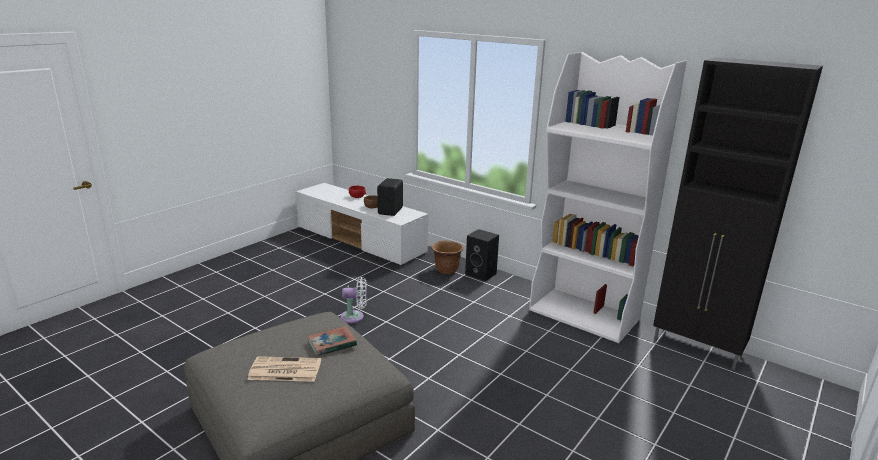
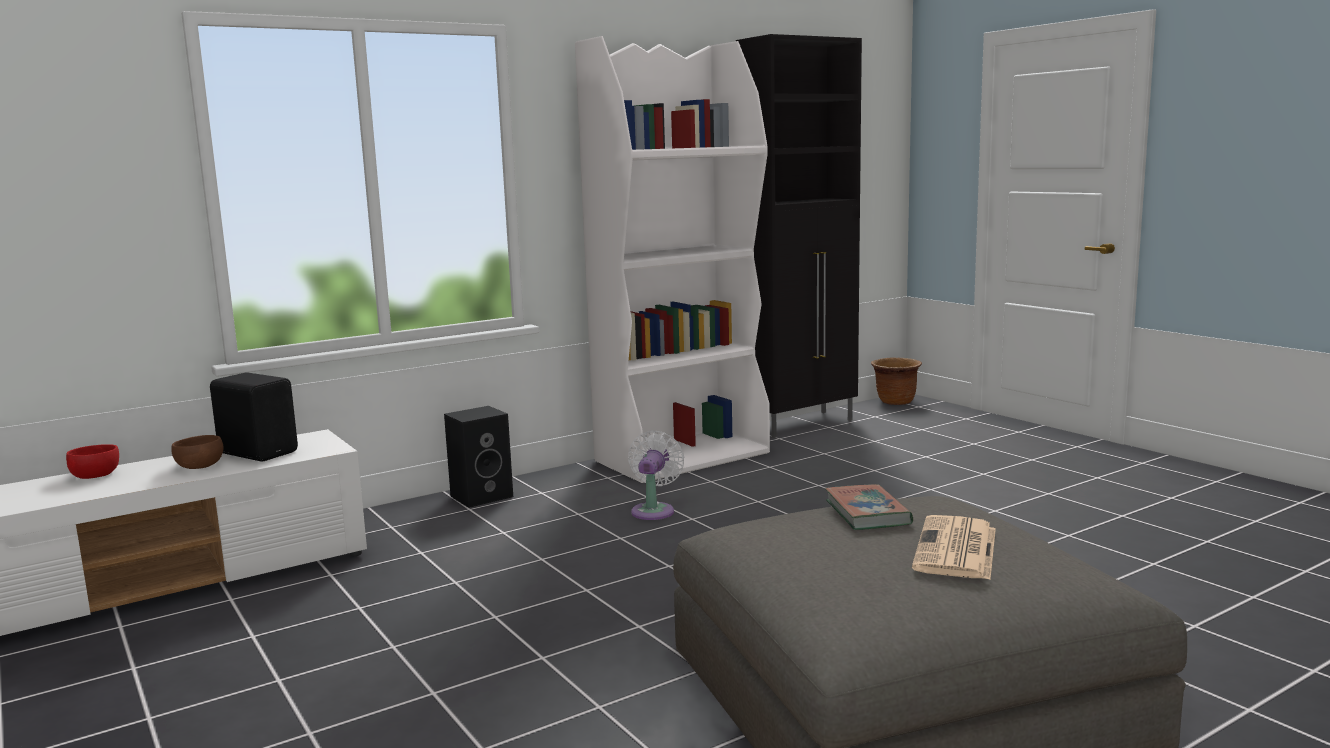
camera: 70 degrees left, 10 degrees down
(355, 317) = (541, 618): white fan -> white fan (654, 510)
(446, 270) = (432, 519): brown planter -> brown planter (896, 401)

